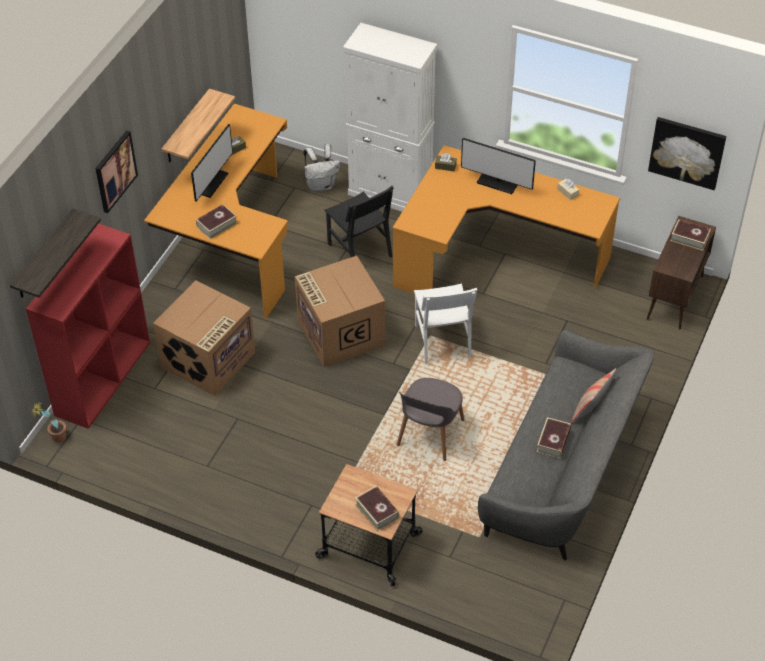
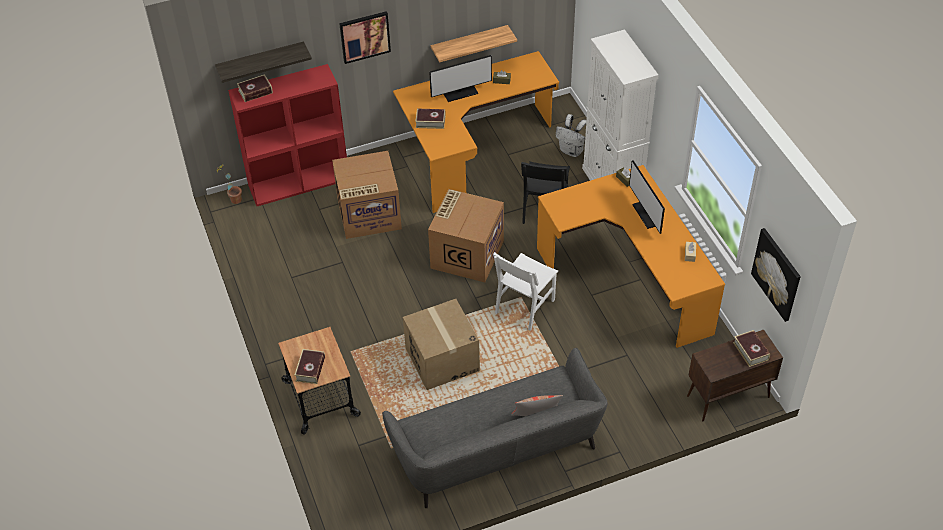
camera: 45 degrees right, 0 degrees up
(429, 434) = (442, 359): grey chair -> cardboard box
(553, 441) = (484, 417): book -> book (255, 91)

